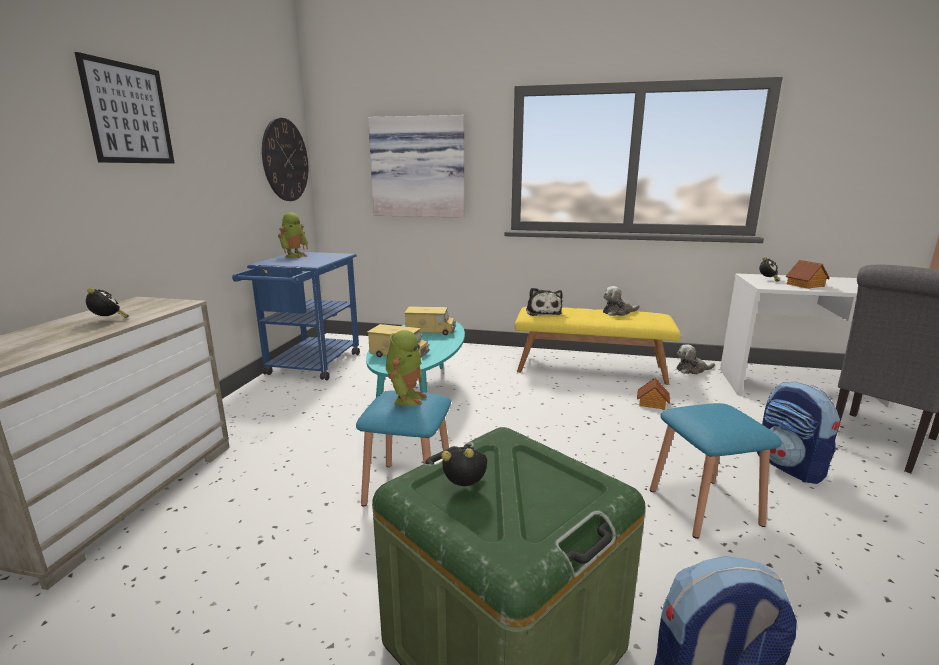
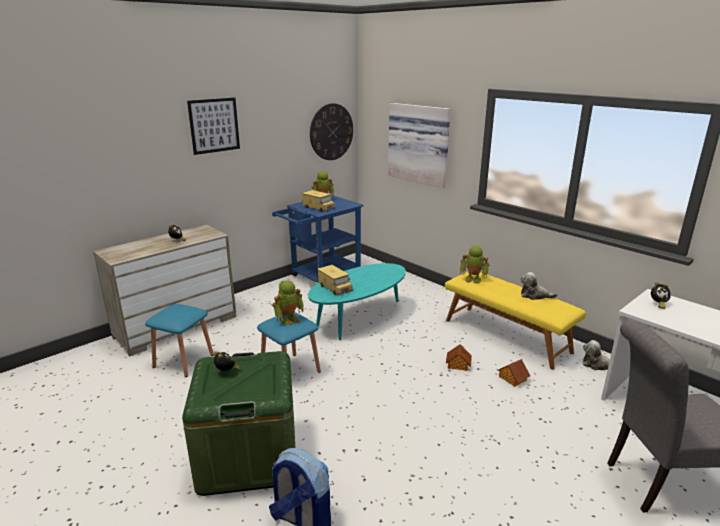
camera: 35 degrees right, 5 degrees up
(430, 331) = (377, 274): toy truck -> toy truck (318, 208)
(543, 312) = (473, 279): plush toy -> toy robot
(704, 506) = (434, 453): blue stool -> blue stool (183, 361)
(790, 466) = (542, 461): backpack -> none
(806, 285) = (681, 320): toy house -> toy house (458, 365)

